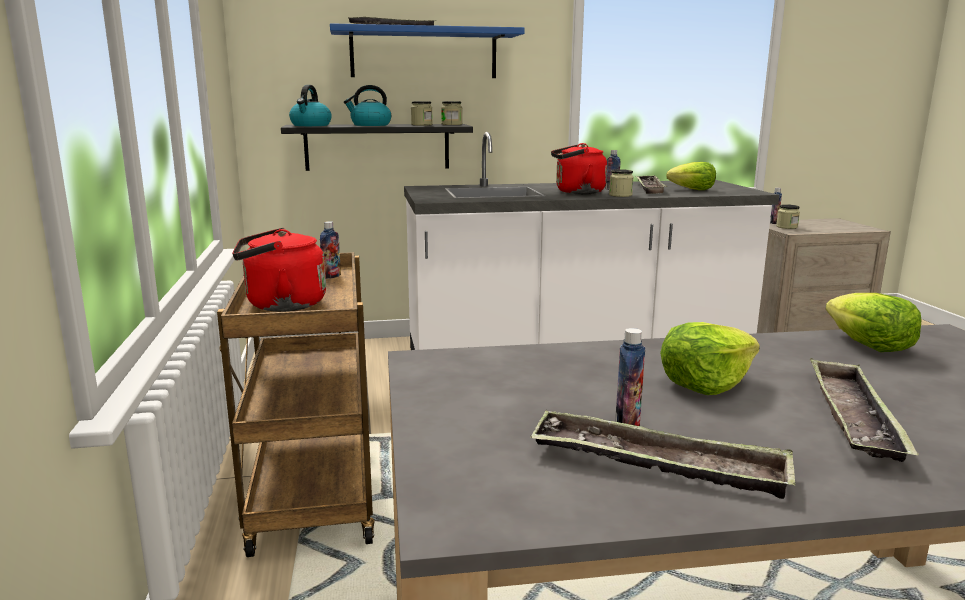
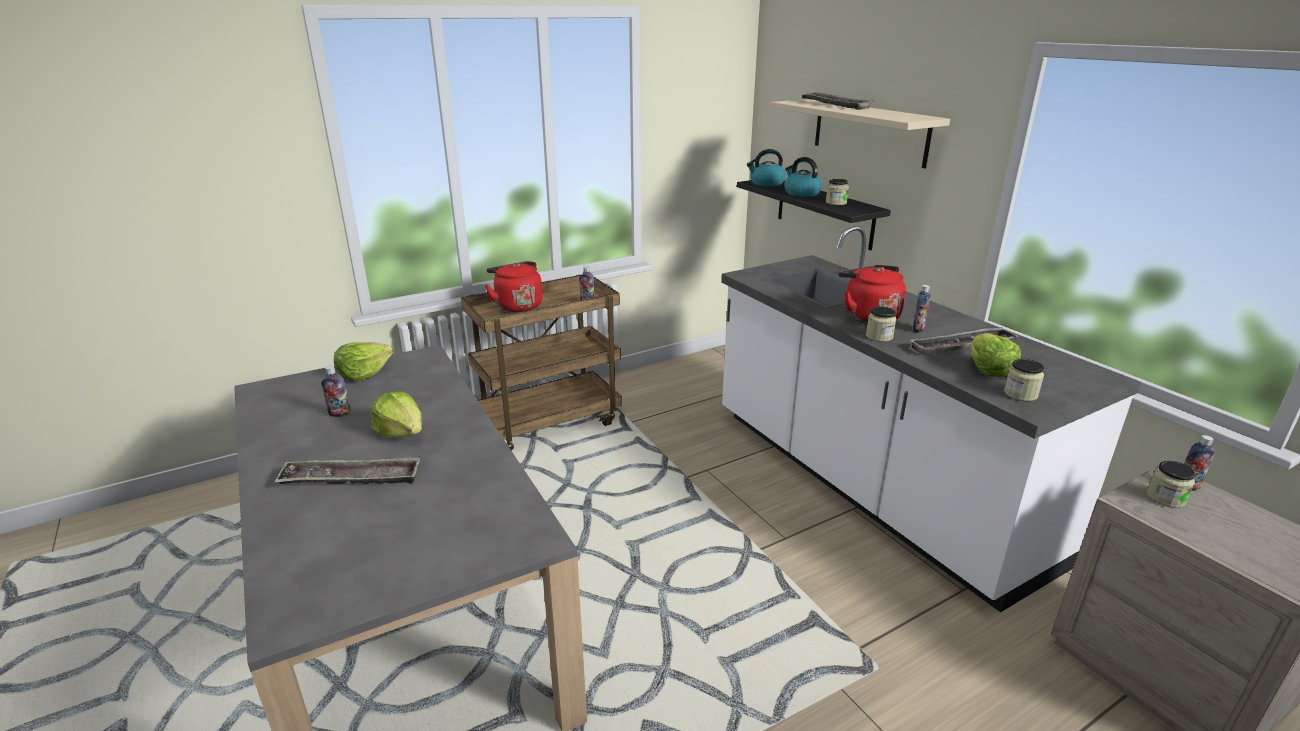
camera: 70 degrees right, 10 degrees up
(424, 54) = (869, 132): blue shelf -> beige shelf
(451, 124) = (861, 209): jar -> jar (1020, 394)
(657, 464) = (297, 423): tray -> none
(868, 345) = (493, 496): lettuce -> lettuce (364, 373)

